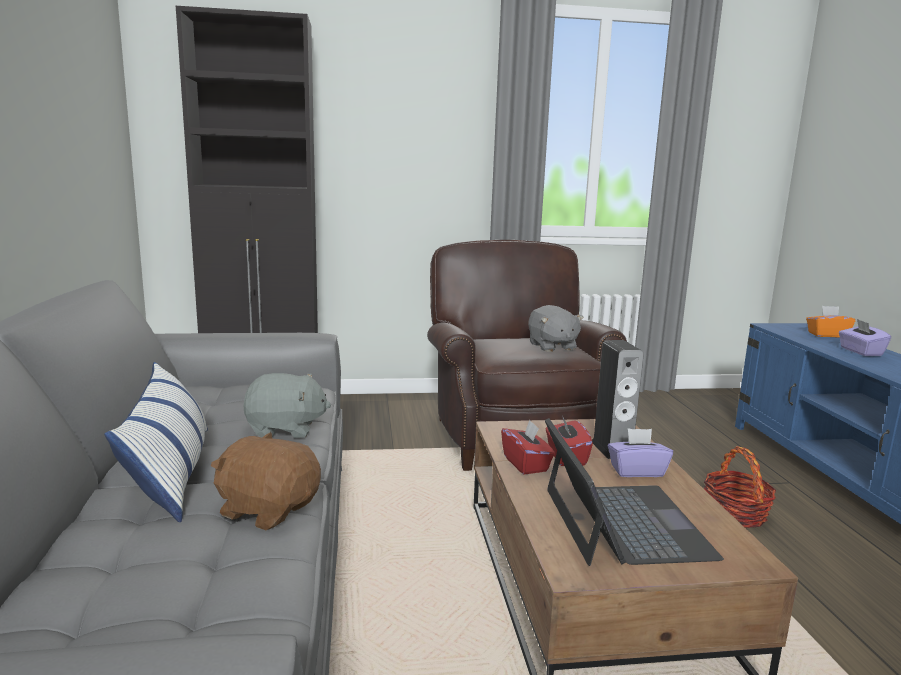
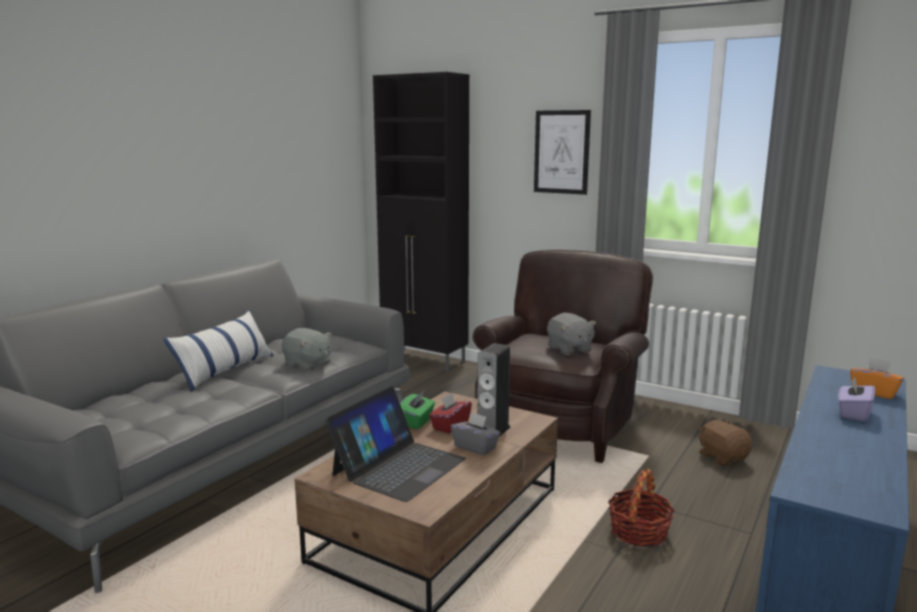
camera: 40 degrees right, 0 degrees up
(268, 509) = (228, 397): brown plush toy -> brown plush toy (722, 457)
(438, 131) = (561, 152): none -> picture
(526, 464) = (417, 422): red tissue box -> green tissue box
(552, 346) = (569, 349): grey plush toy -> grey plush toy turned 45 degrees counterclockwise
(636, 471) = (475, 447): purple tissue box -> grey tissue box

